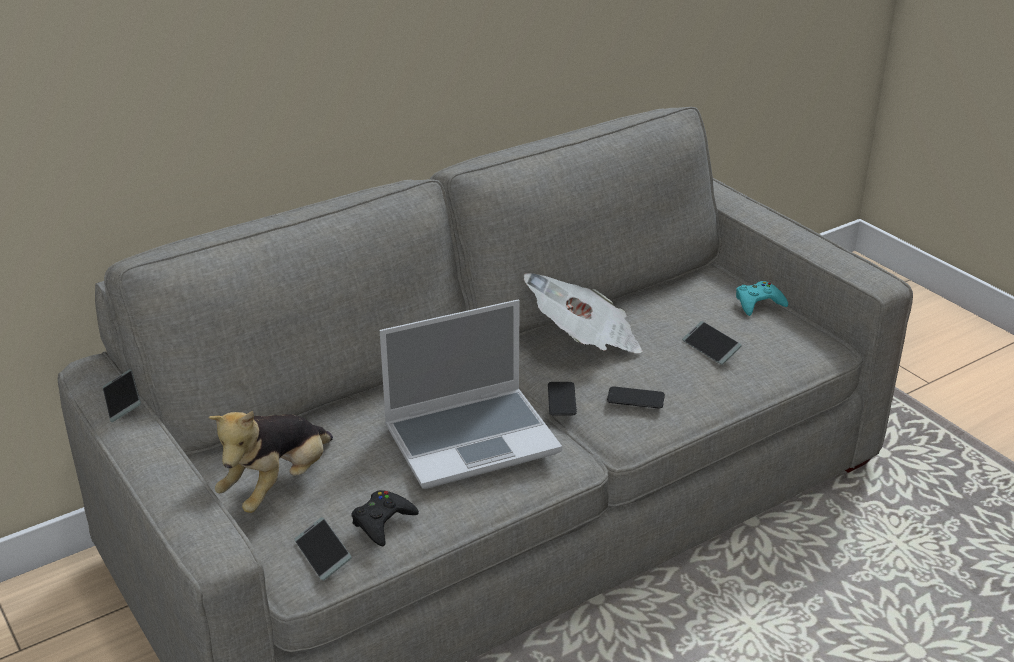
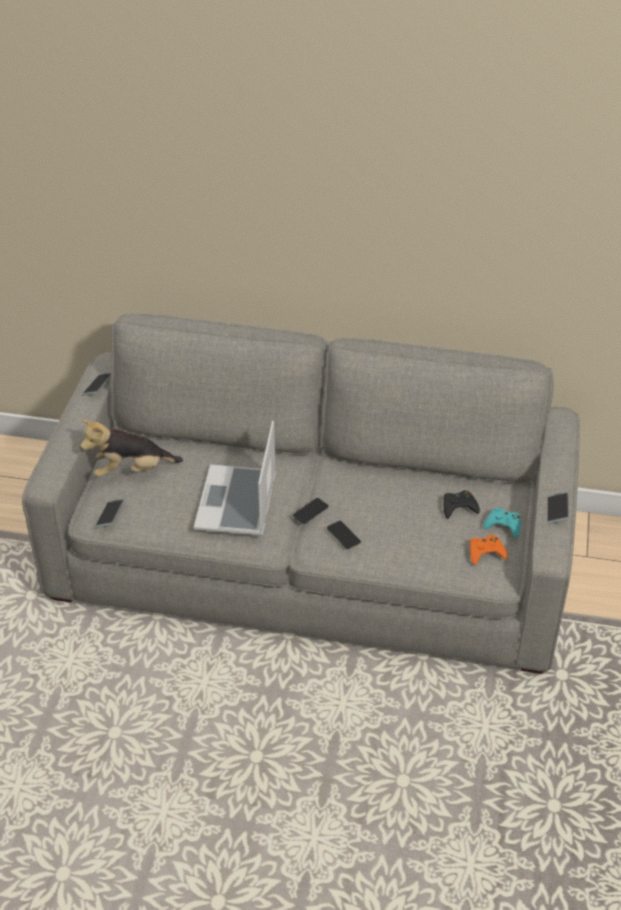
camera: 45 degrees right, 10 degrees up
(382, 522) = (147, 518): black game controller -> black game controller (459, 507)
(473, 438) = (237, 503): laptop -> laptop turned 75 degrees clockwise
(584, 339) = (369, 484): newspaper -> none
(711, 348) = (426, 534): phone -> phone (557, 511)
(784, 333) = (485, 552): none -> orange game controller

